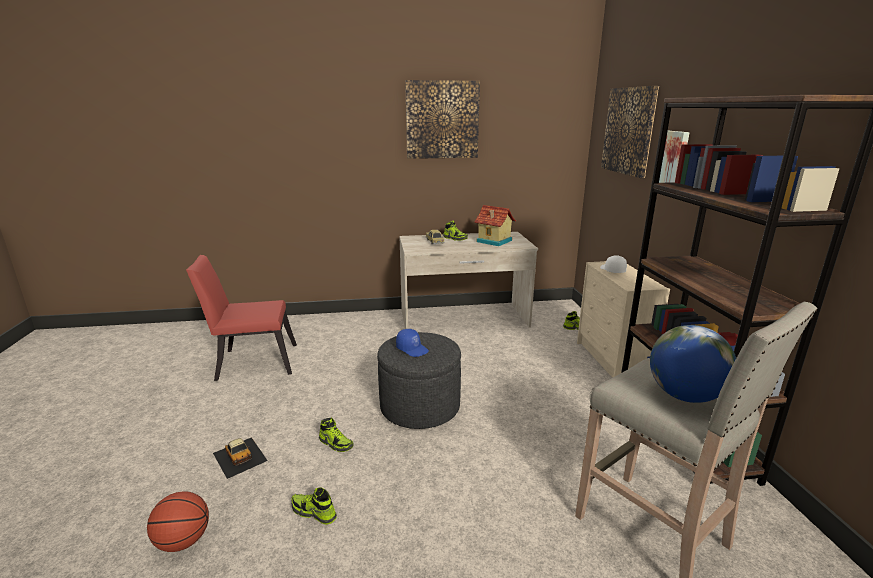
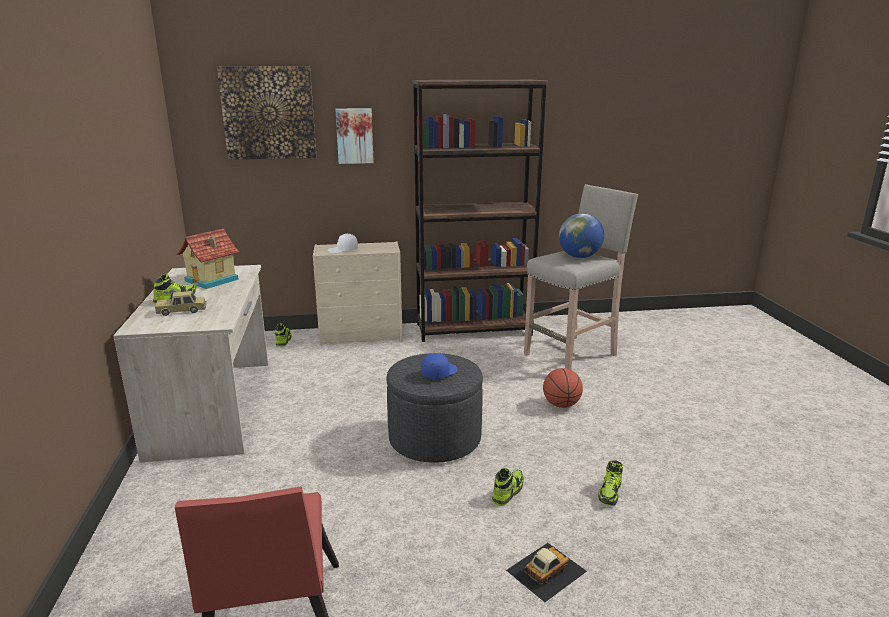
camera: 90 degrees left, 0 degrees up
(183, 541) = (682, 578): basketball -> basketball (561, 405)
(442, 120) = (95, 119): picture -> none

